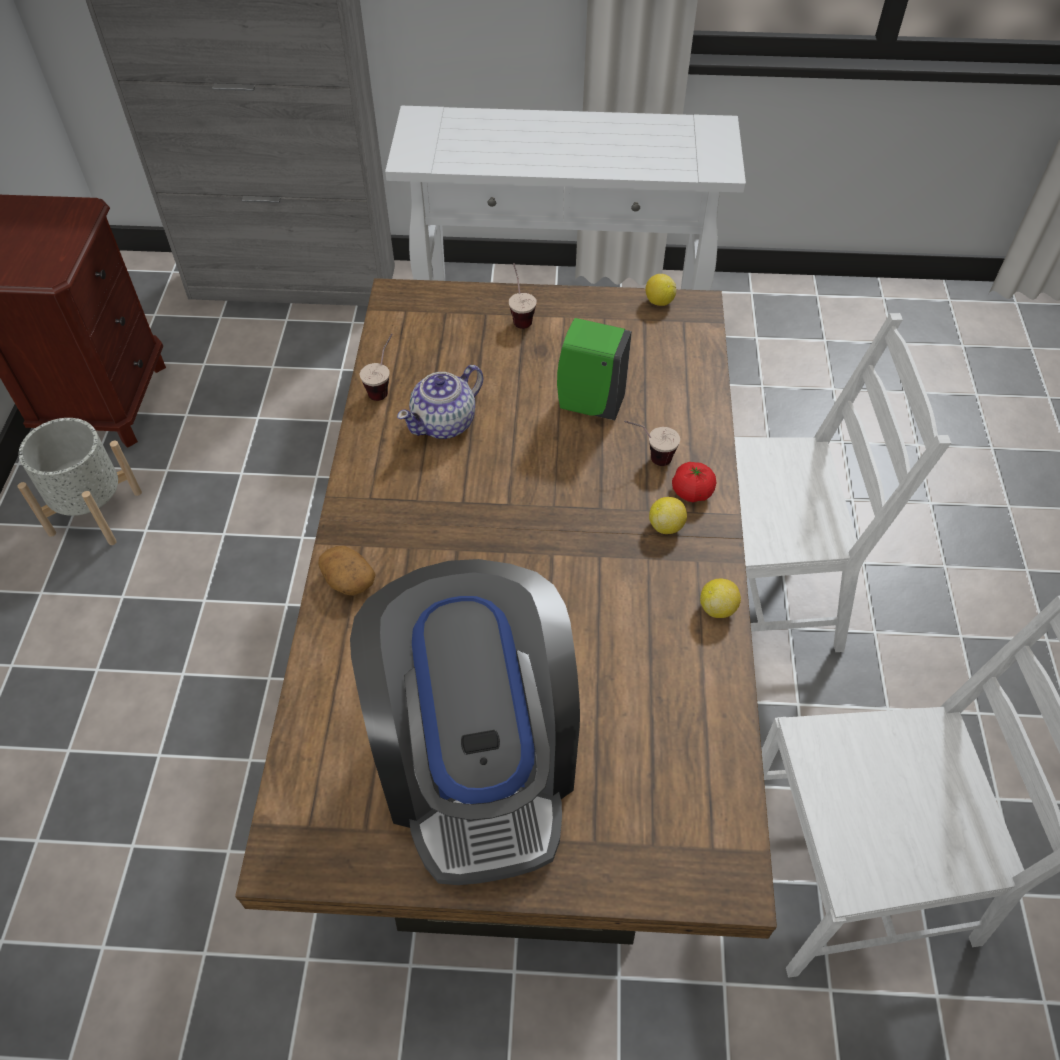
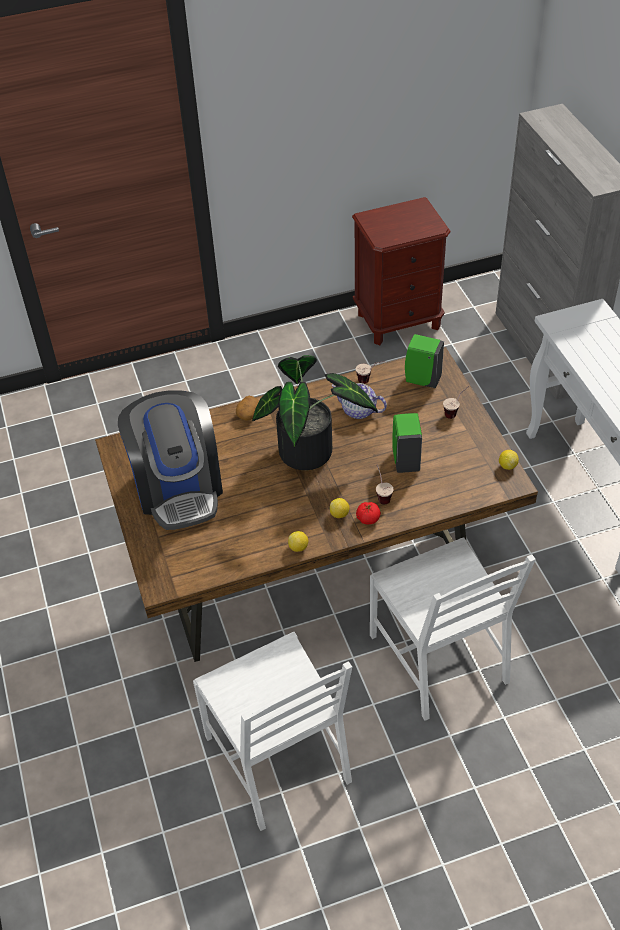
camera: 70 degrees right, 5 degrees down
(95, 513) = (326, 353): grey planter -> none
(426, 327) = (421, 380): none -> green soap dispenser
(477, 761) = (178, 487): coffee machine -> coffee machine turned 75 degrees counterclockwise
(508, 518) = (311, 454): none -> potted plant

